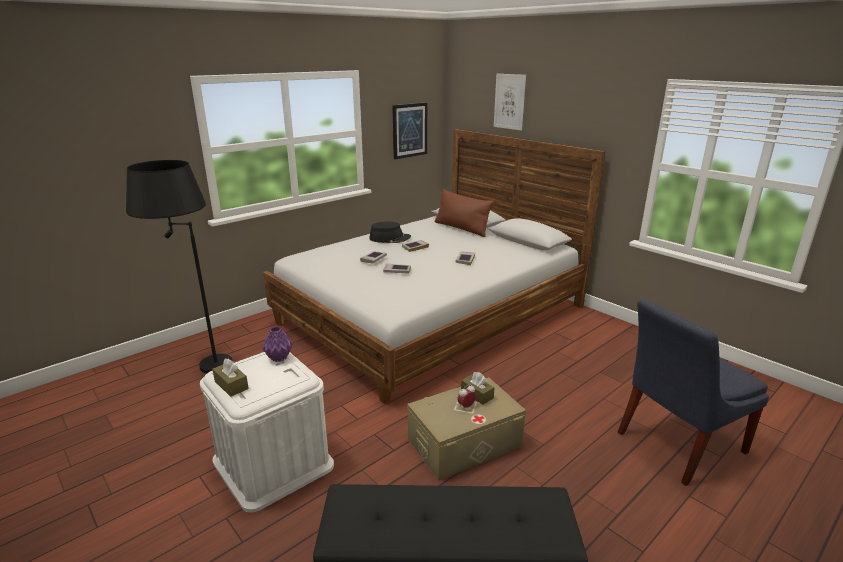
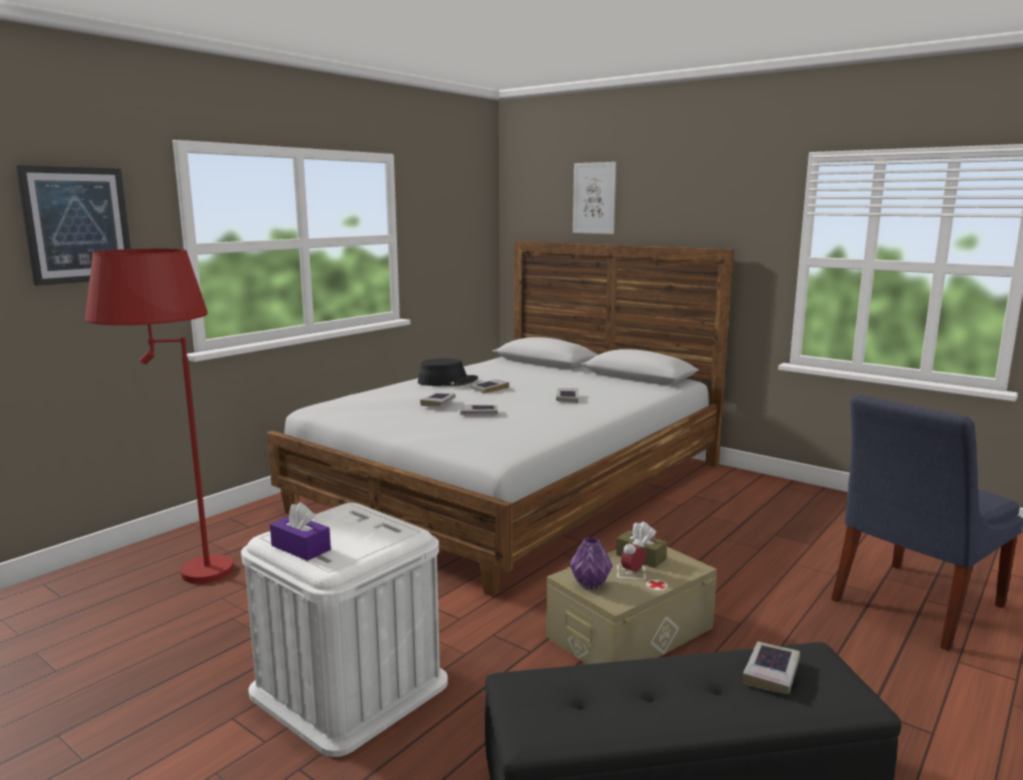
camera: 10 degrees left, 10 degrees down
(199, 365) = (178, 573): black floor lamp -> red floor lamp
(231, 385) = (301, 548): brown tissue box -> purple tissue box
(279, 358) = (359, 513): purple vase -> purple vase (591, 584)
(409, 130) = (456, 241): picture -> picture (77, 225)
(461, 228) = (542, 368): brown pillow -> none
(513, 510) = (771, 672): none -> book

